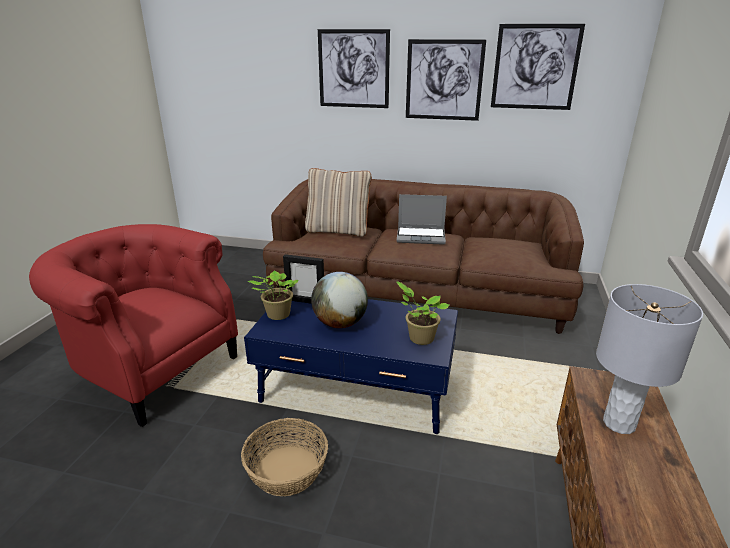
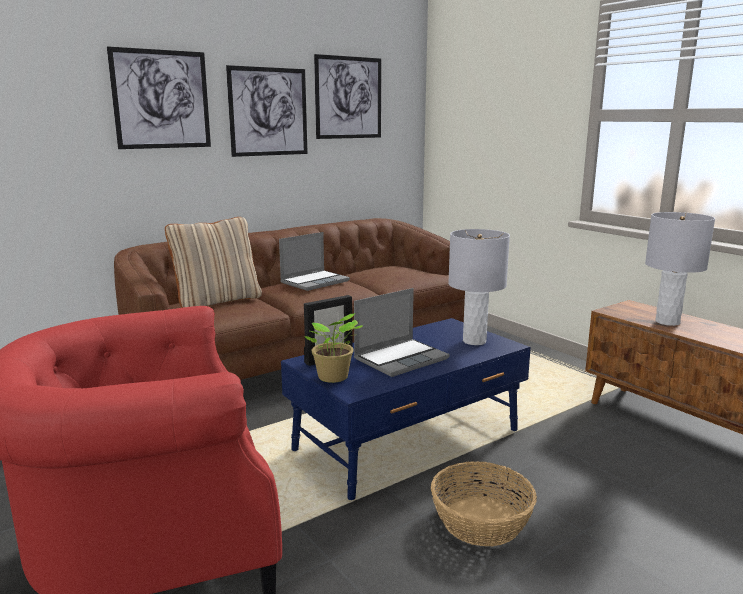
camera: 50 degrees left, 10 degrees down
(340, 323) = (401, 358): globe -> laptop
(419, 338) = (474, 341): potted plant -> grey table lamp

